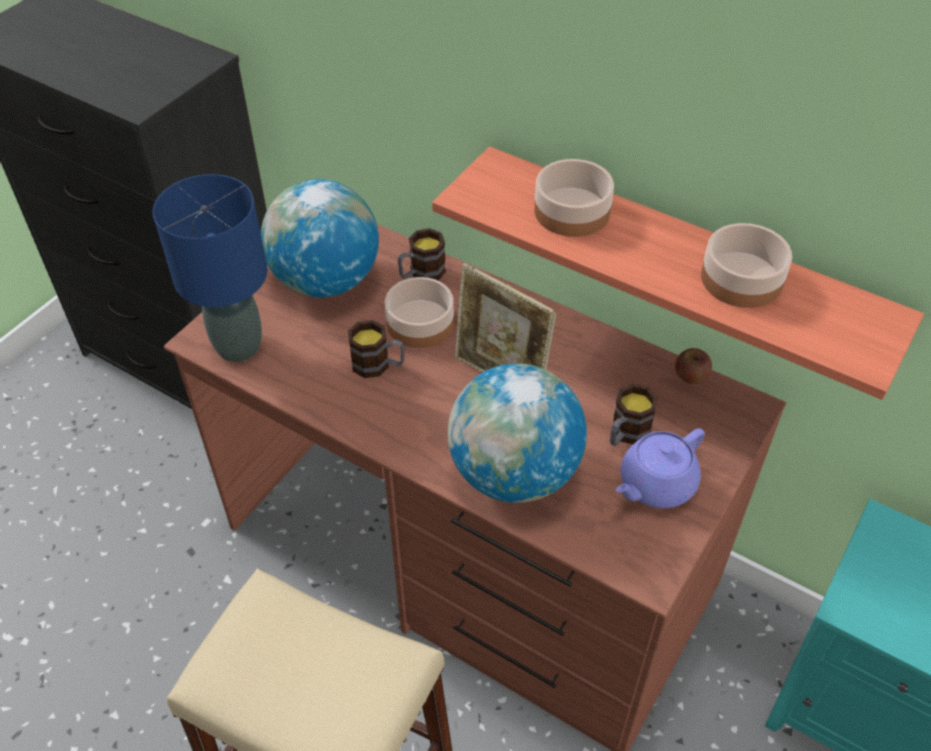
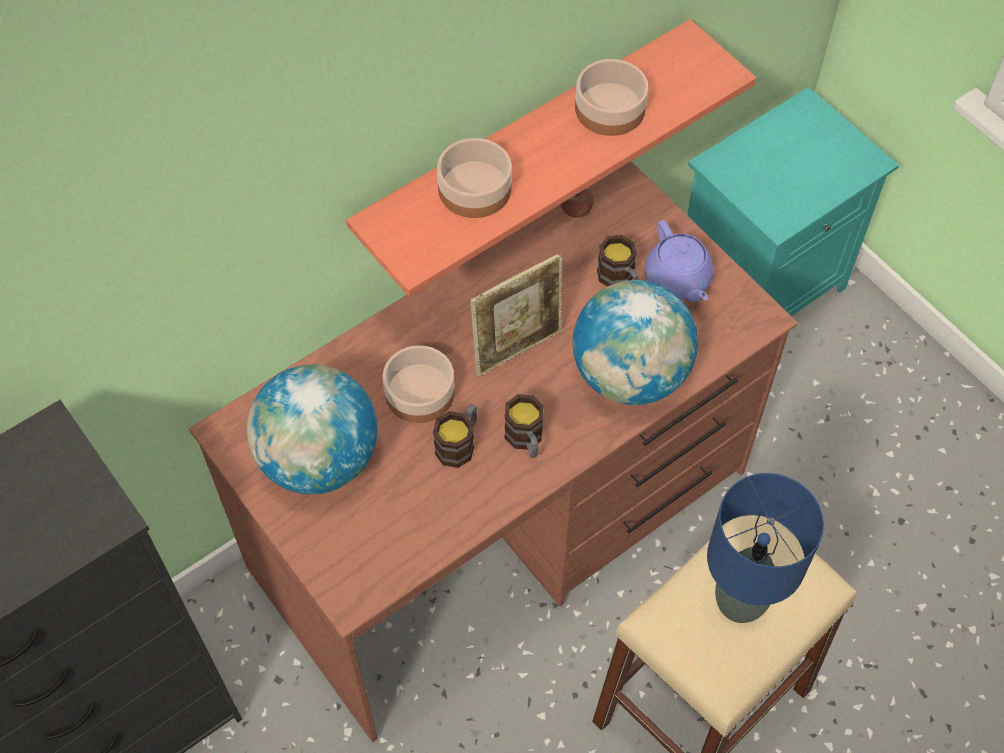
camera: 70 degrees left, 10 degrees up
(238, 347) = (379, 563): blue table lamp -> blue table lamp (741, 602)
(421, 273) = (350, 371): mug -> mug (526, 440)

